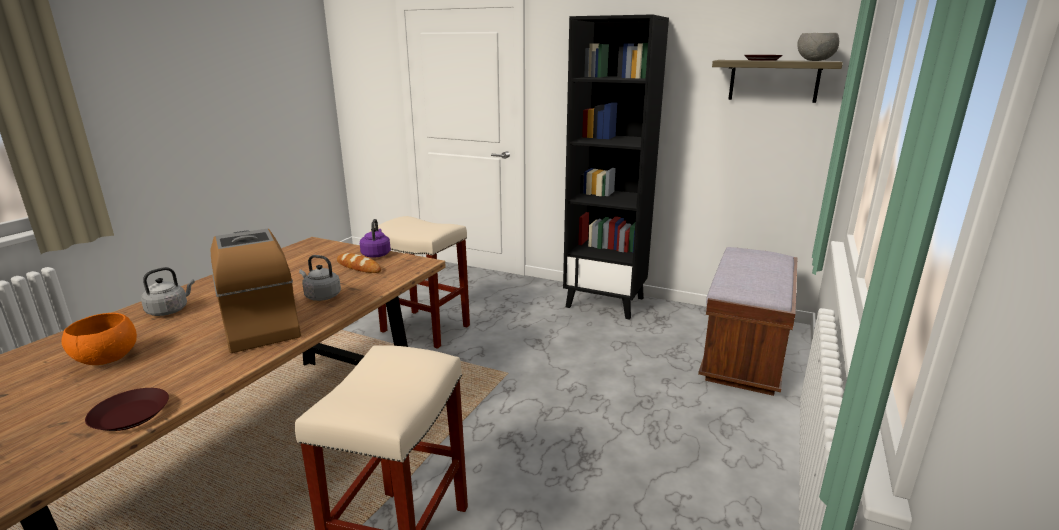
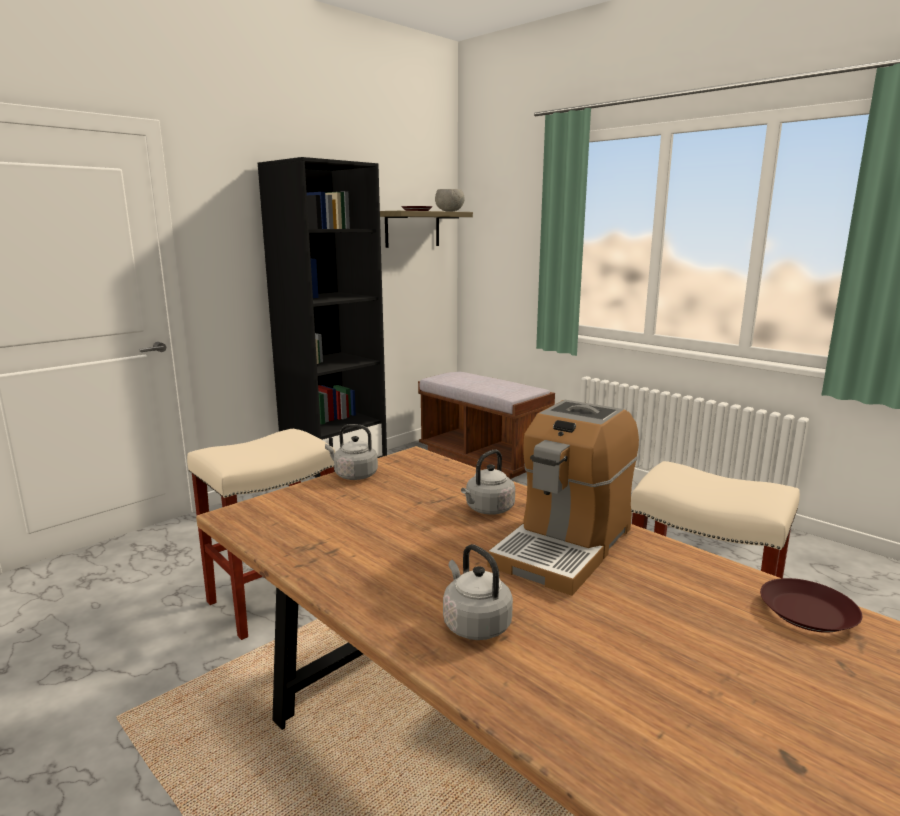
camera: 70 degrees left, 5 degrees down
(108, 359) = (657, 659): orange bowl -> none
(259, 324) = (564, 546): coffee machine -> coffee machine turned 45 degrees counterclockwise
(358, 267) = (395, 486): bread -> none
(376, 254) = (353, 475): purple kettle -> grey kettle

